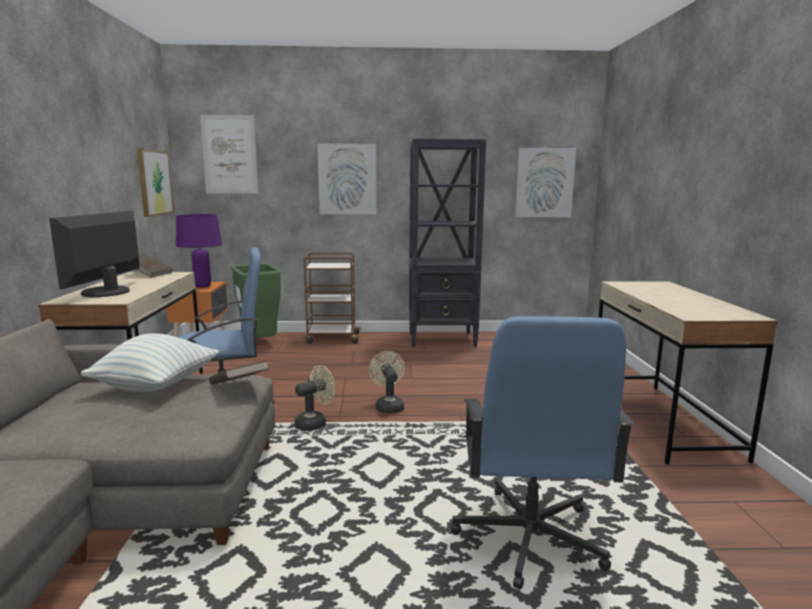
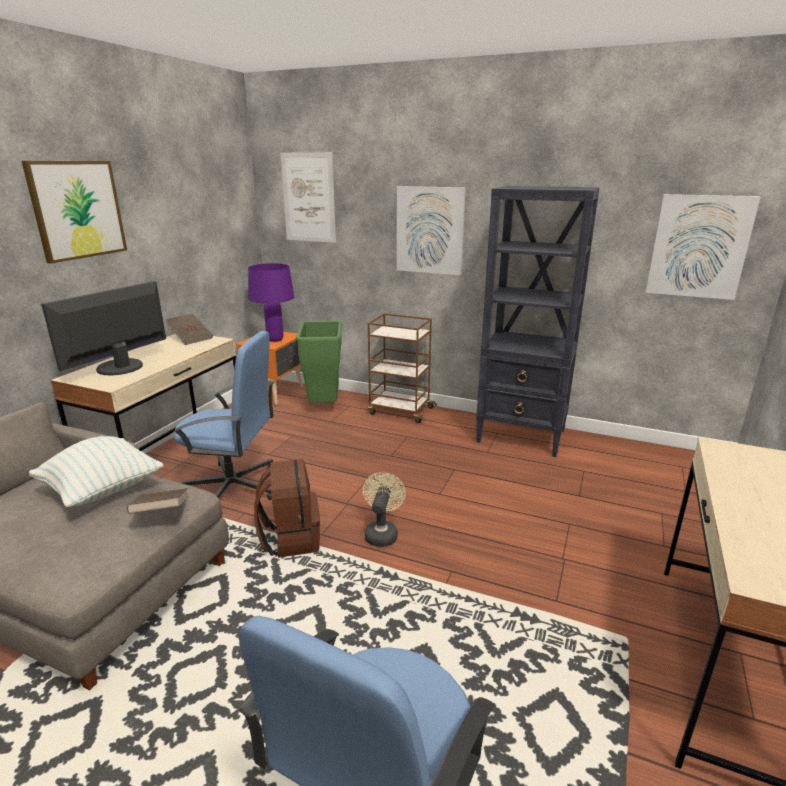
camera: 25 degrees right, 10 degrees up
(154, 182) = (228, 232): picture -> picture (77, 210)
(315, 423) = (290, 538): beige fan -> brown backpack

